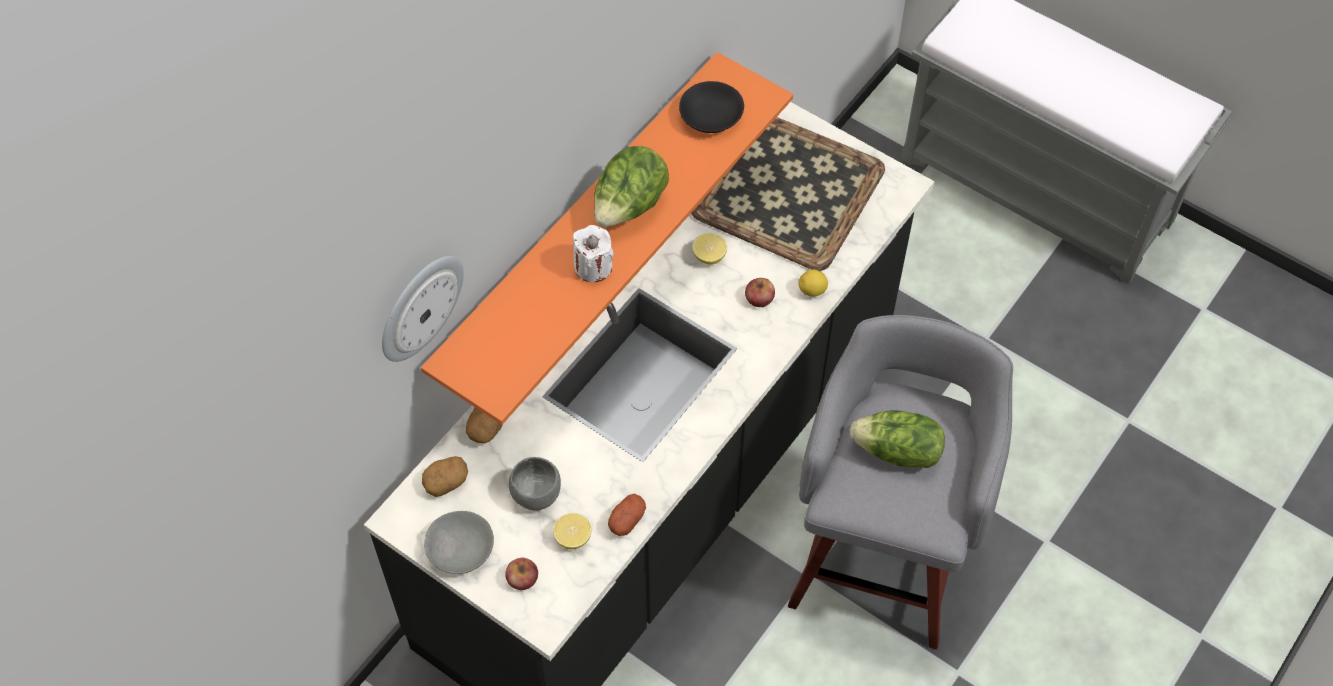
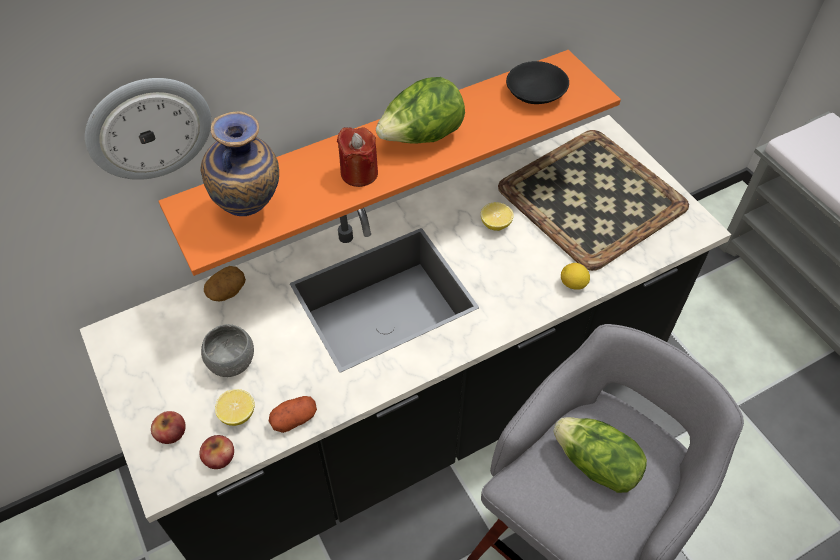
camera: 25 degrees right, 5 degrees down
(446, 481) = (167, 320): potato -> none
(460, 548) = (138, 382): grey bowl -> none
(518, 345) = (251, 213): none -> vase
(593, 267) = (359, 173): white candle -> red candle
(759, 298) = (521, 273): apple -> apple (219, 457)

